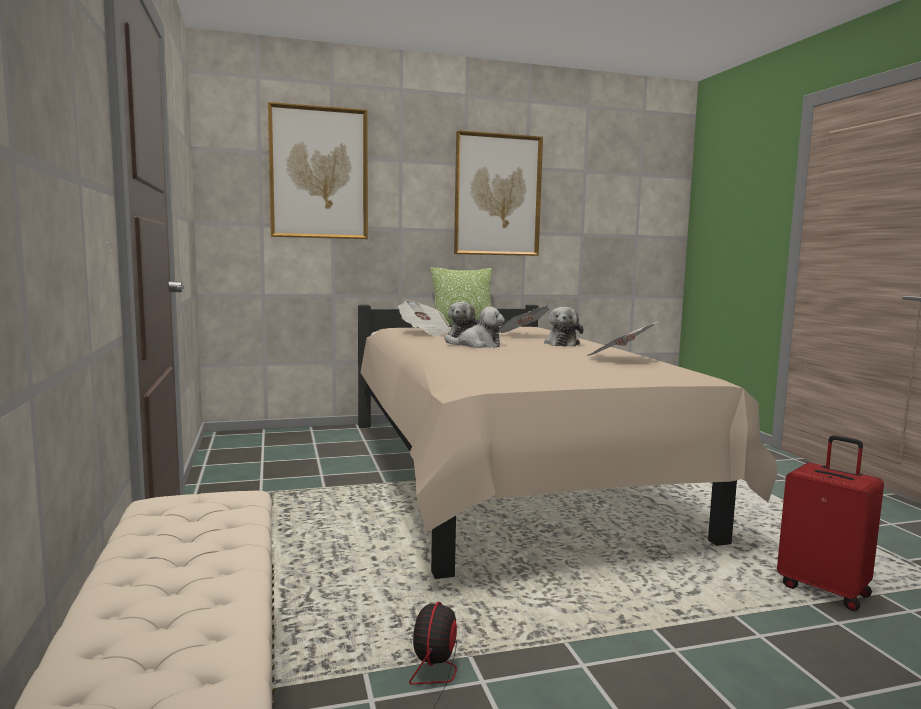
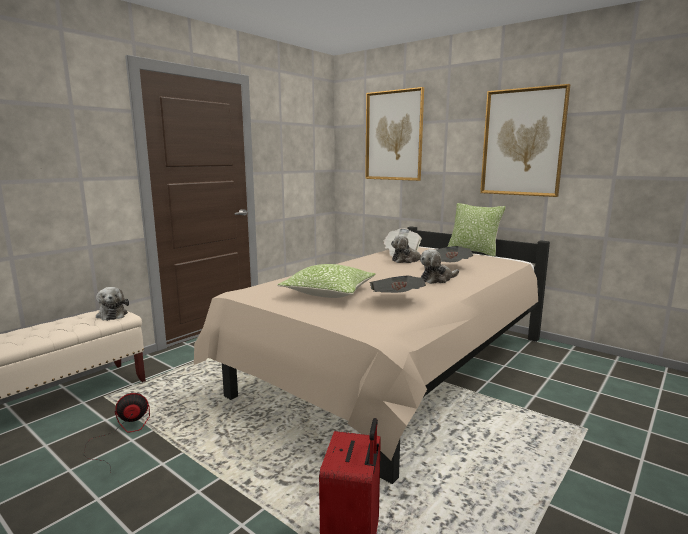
camera: 55 degrees right, 5 degrees up
(478, 345) = (376, 268): plush toy -> plush toy (112, 314)
(551, 366) = (329, 293): none -> pillow

